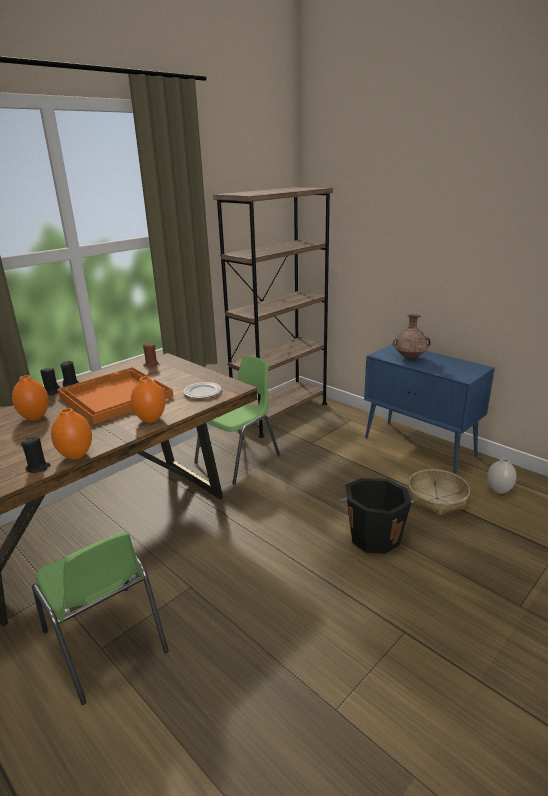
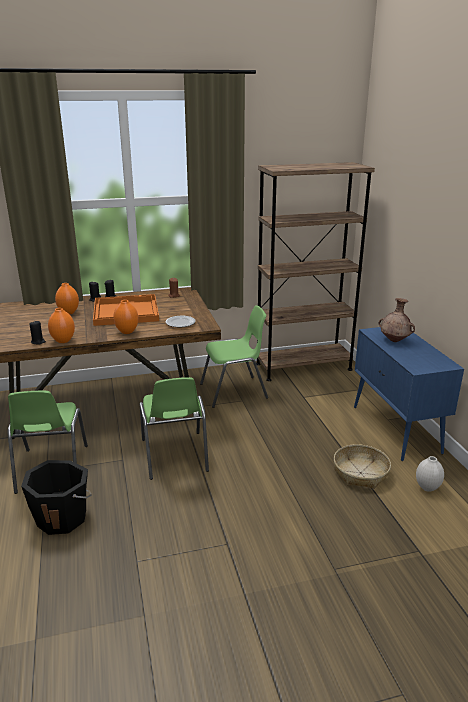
camera: 30 degrees right, 0 degrees up
(247, 555) = (174, 456): none -> green chair
(374, 536) = (276, 478): black bucket -> black bucket (62, 517)

